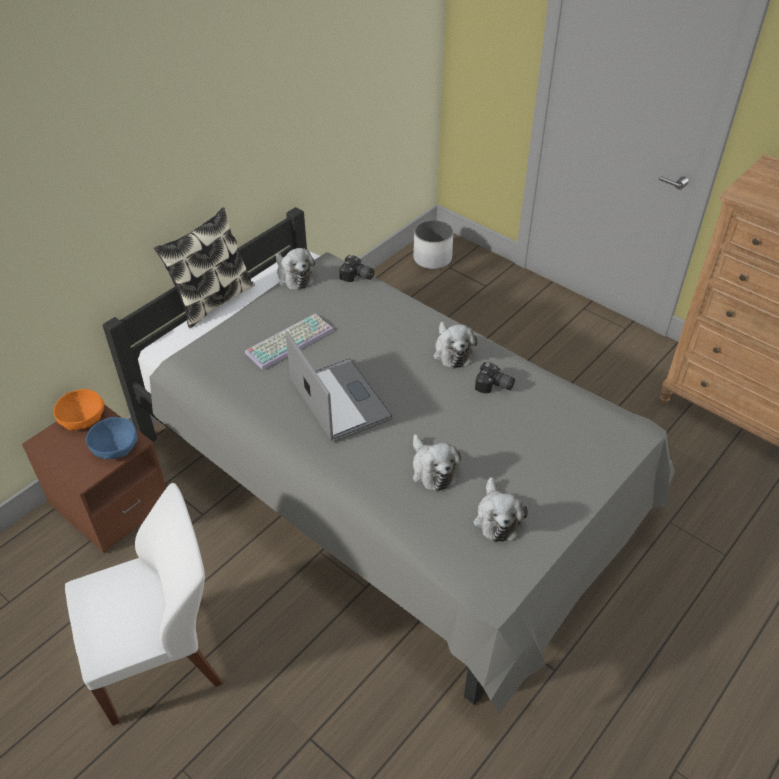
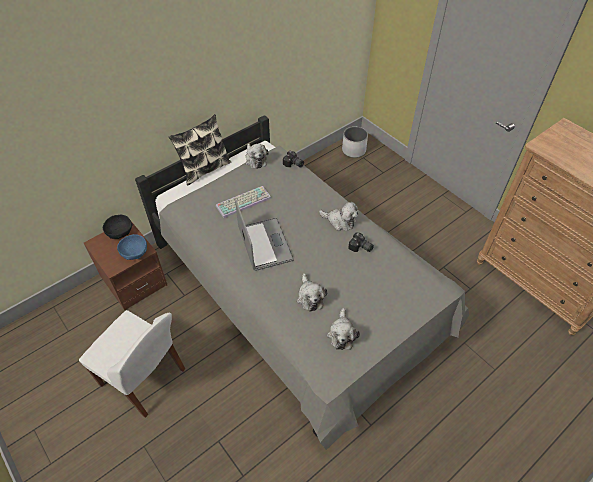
camera: 10 degrees right, 5 degrees up
(83, 420) = (120, 232): orange bowl -> black bowl
(161, 658) = (144, 378): white chair -> white chair turned 45 degrees clockwise
(452, 352) = (340, 221): plush toy -> plush toy turned 60 degrees counterclockwise

